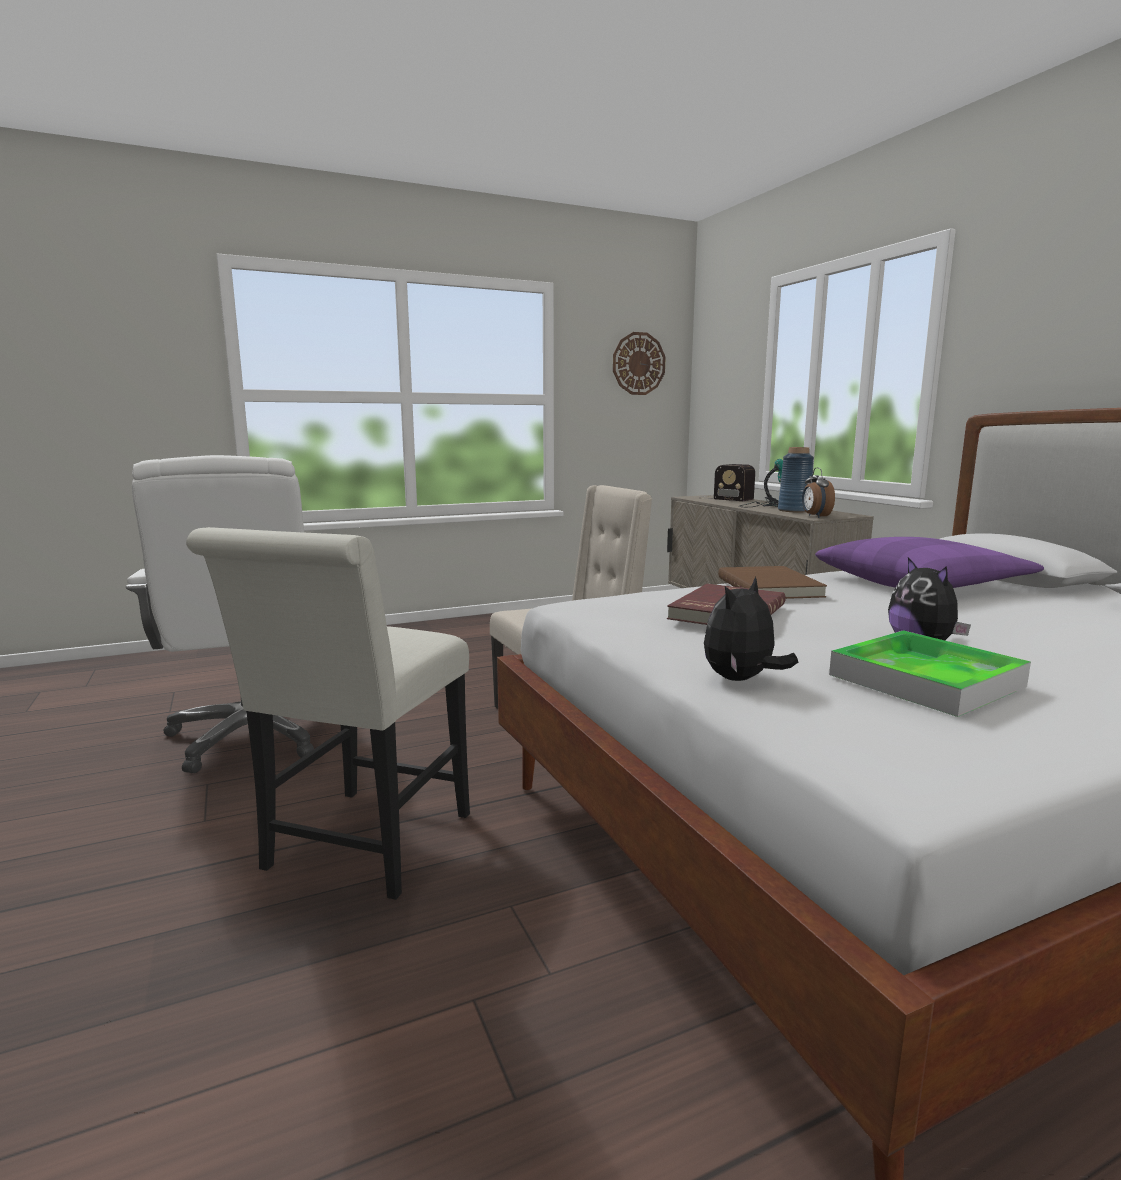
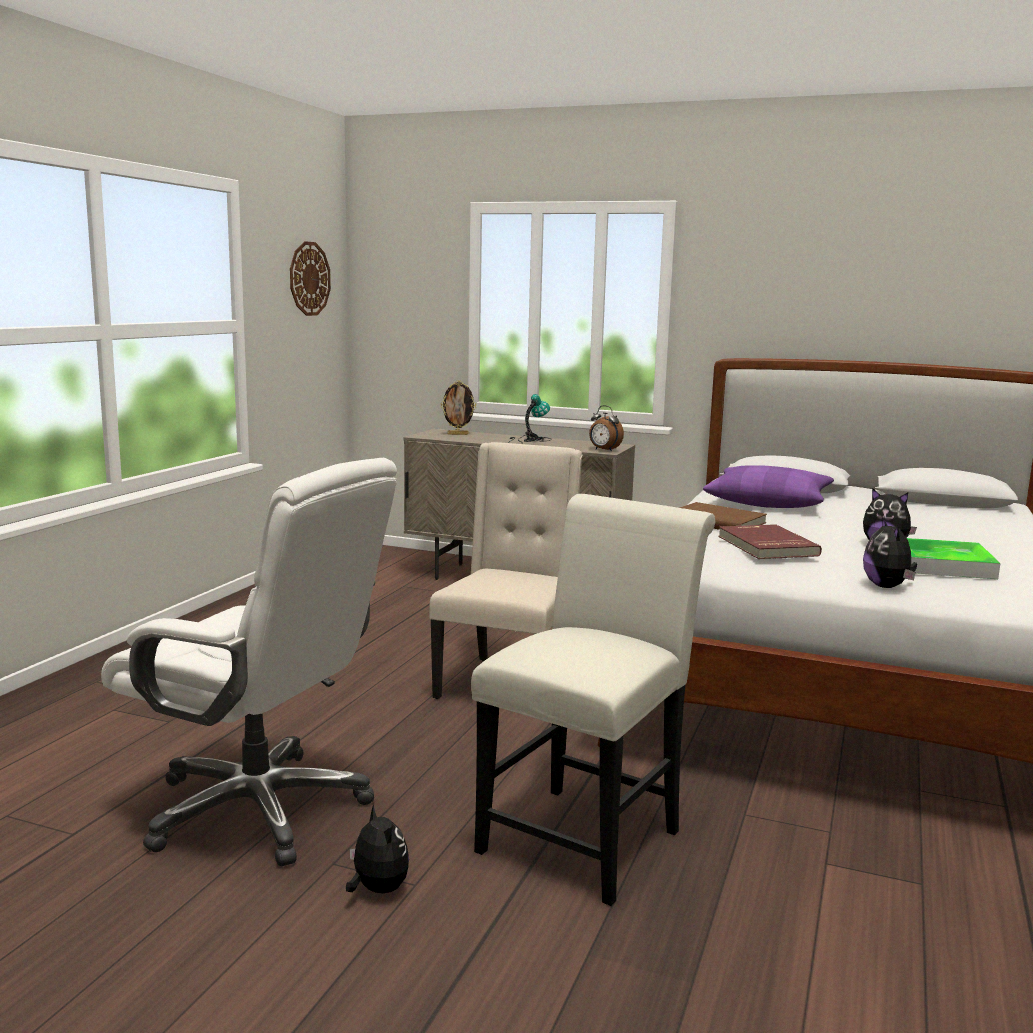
camera: 45 degrees left, 0 degrees up
(184, 812) = (377, 889): none -> plush toy
(361, 848) = (587, 835): white chair -> white chair turned 120 degrees counterclockwise
(723, 498) = (458, 434): radio -> picture frame
(794, 510) = (566, 444): blue vase -> none

